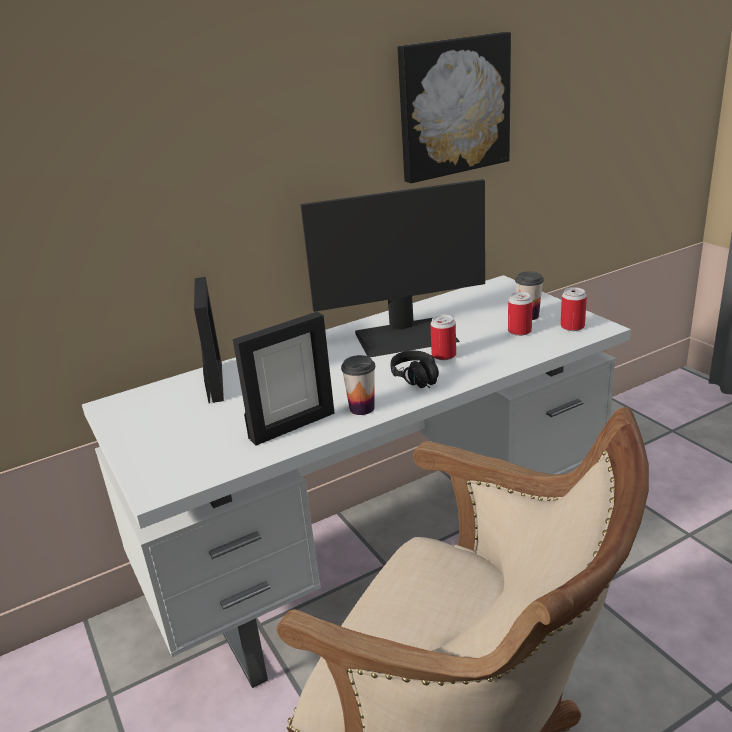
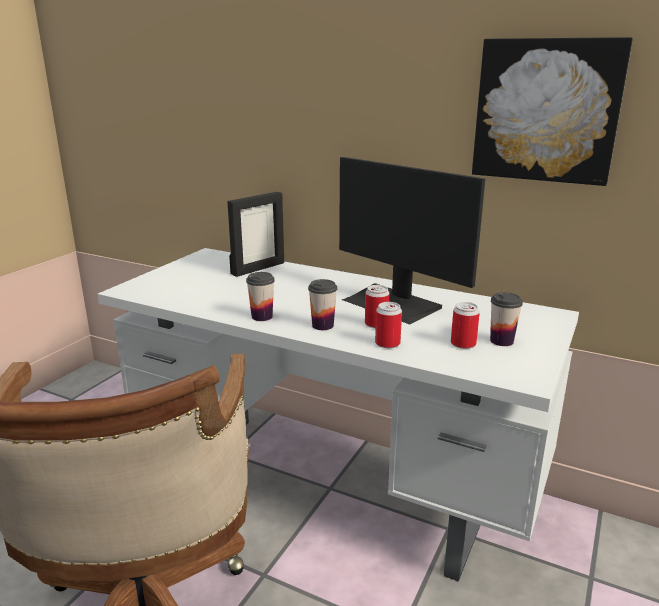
camera: 55 degrees right, 5 degrees down
(292, 426) = (220, 303): picture frame -> none
(420, 381) = (322, 325): black headphones -> cup
(572, 327) = (508, 366): can -> can (387, 343)

